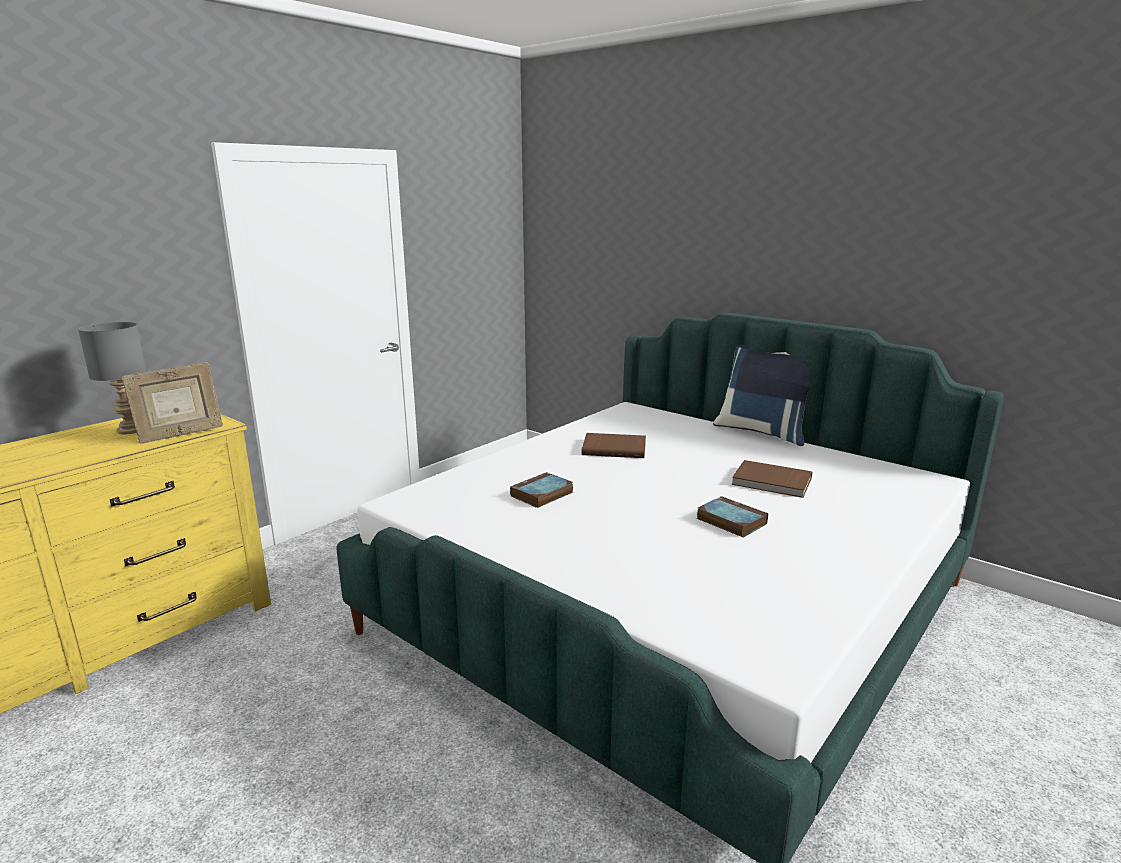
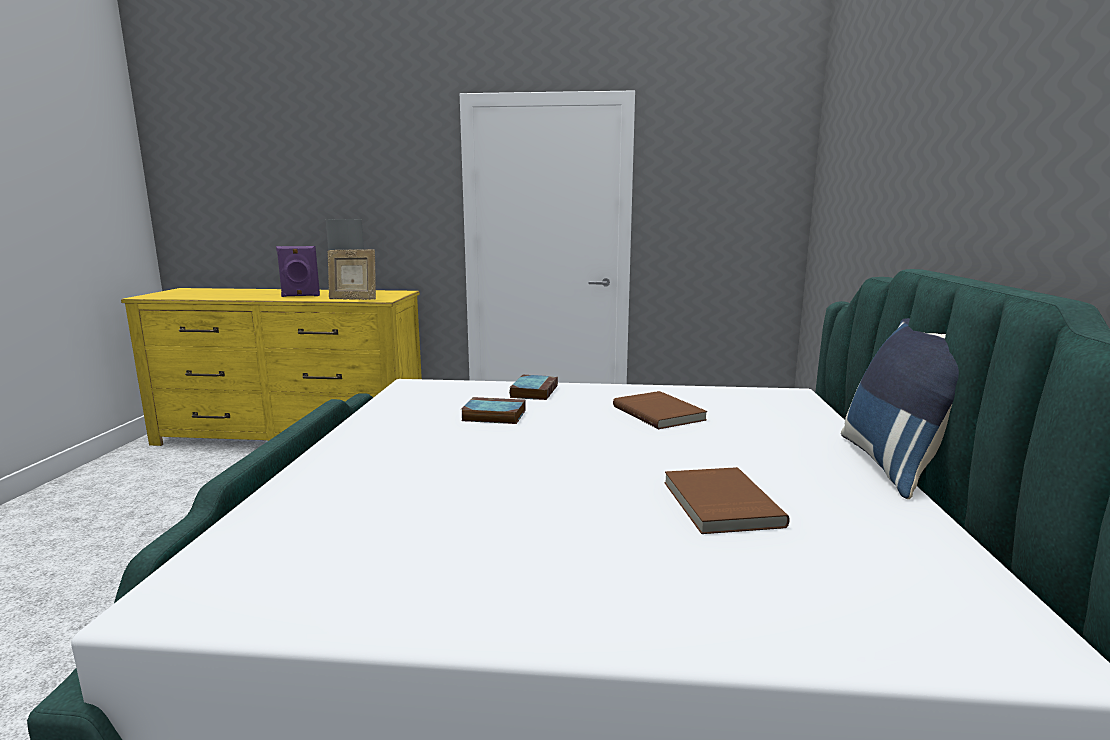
camera: 55 degrees right, 5 degrees down
(67, 453) = (300, 296): none -> purple speaker
(729, 521) = (548, 503): book -> book (534, 391)

